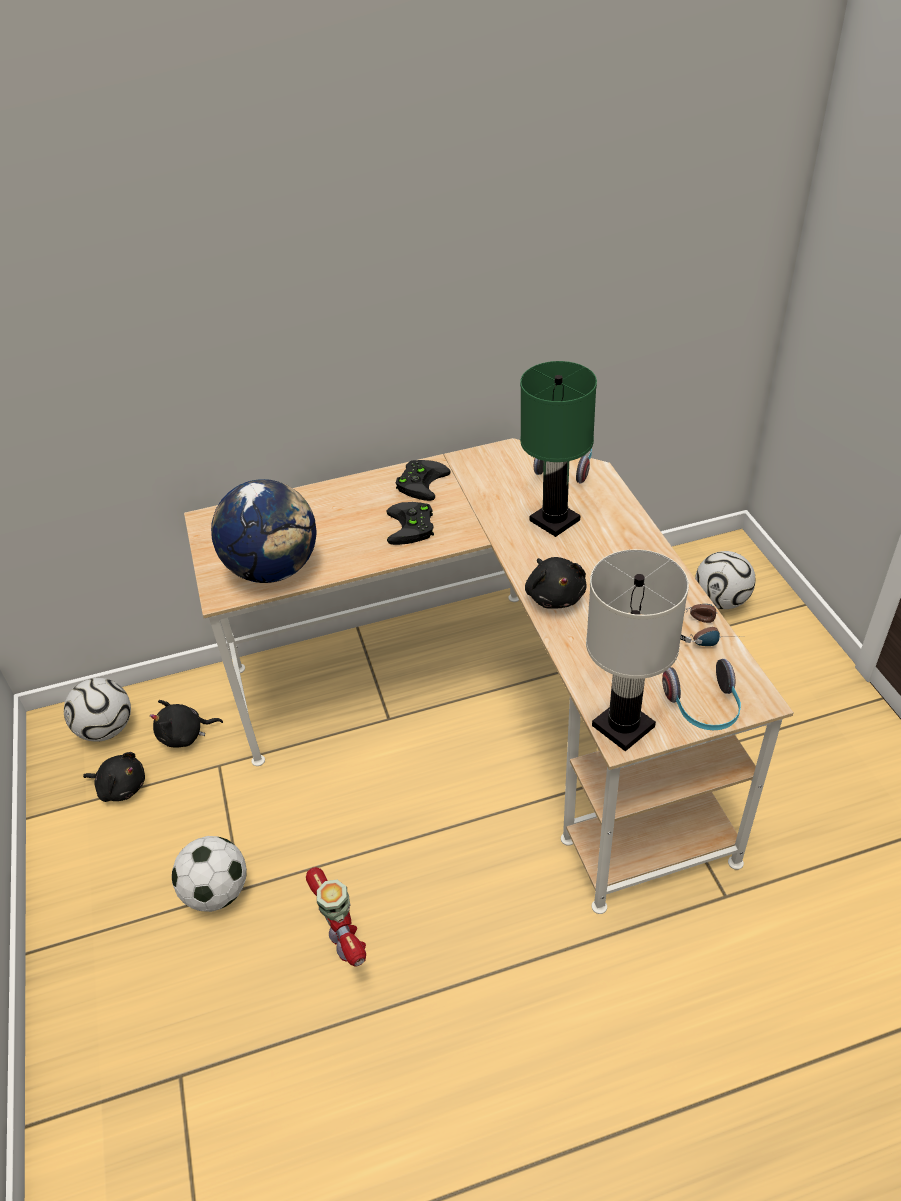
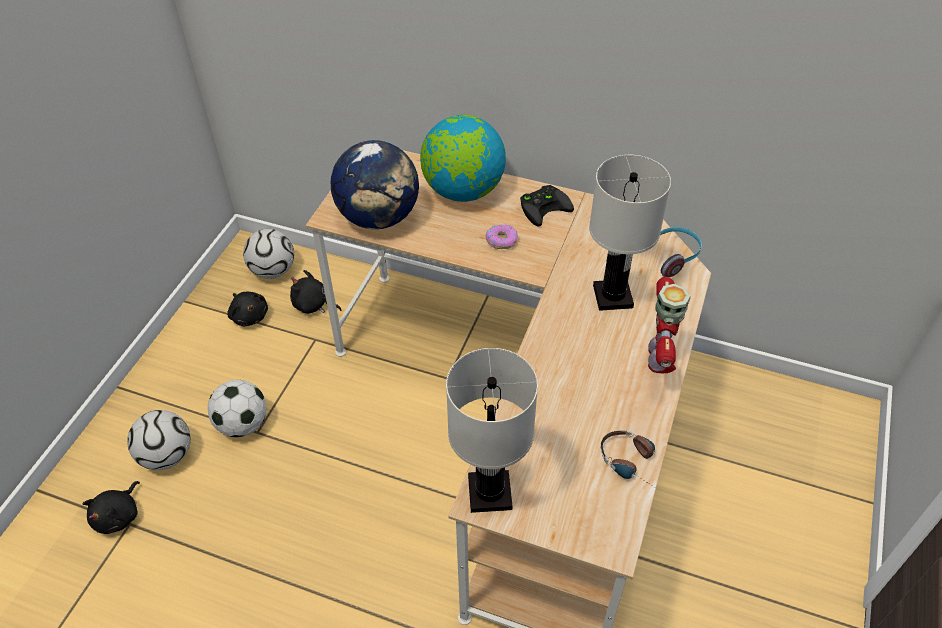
camera: 35 degrees right, 5 degrees up
(332, 506) = (463, 191): none -> globe
(346, 944) = (284, 515): toy robot -> toy robot (659, 359)
(412, 527) = (501, 240): black game controller -> donut
(554, 521) = (612, 297): green table lamp -> white table lamp
(555, 595) = (548, 357): black plush toy -> black plush toy (119, 516)
(703, 708) = (564, 522): headphones -> none
(721, 601) = (796, 451): football -> football (167, 455)

